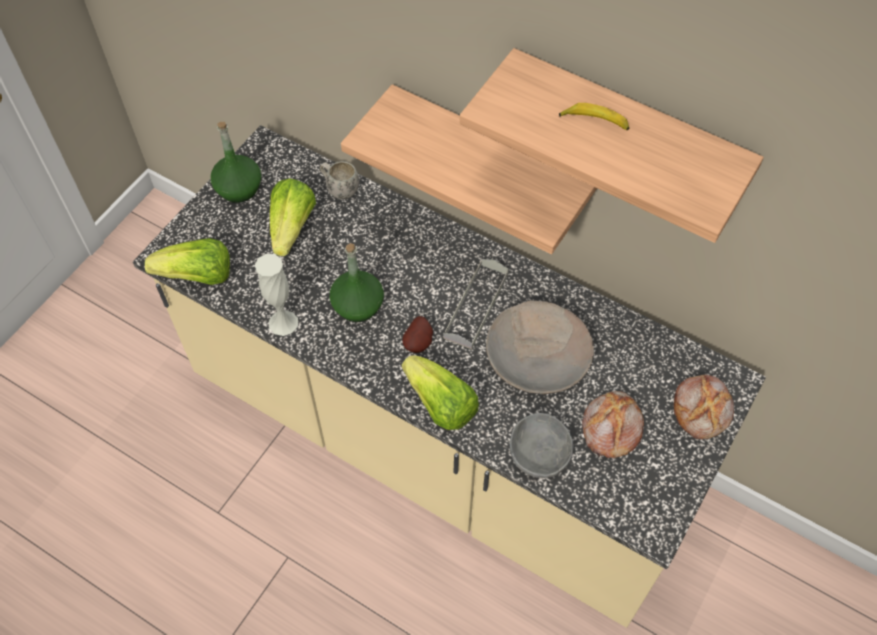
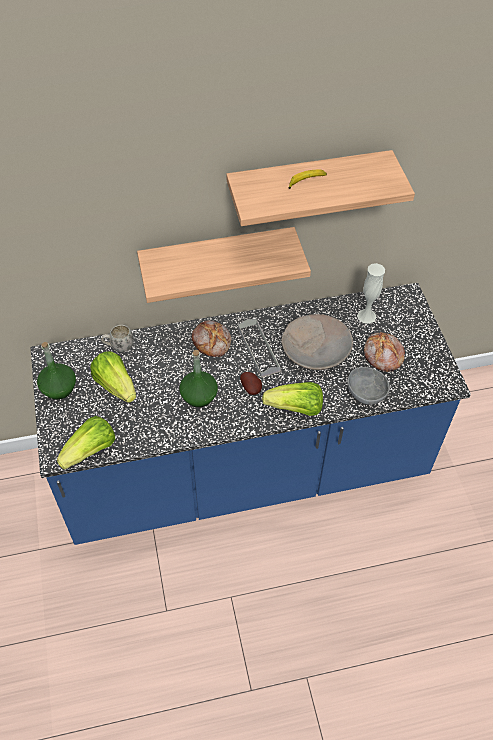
camera: 45 degrees left, 5 degrees down
(283, 322) = (169, 435): white vase -> white vase (366, 316)
(438, 440) = (245, 469): beige counter -> blue counter
(702, 410) = (410, 317): bread -> bread (212, 342)

